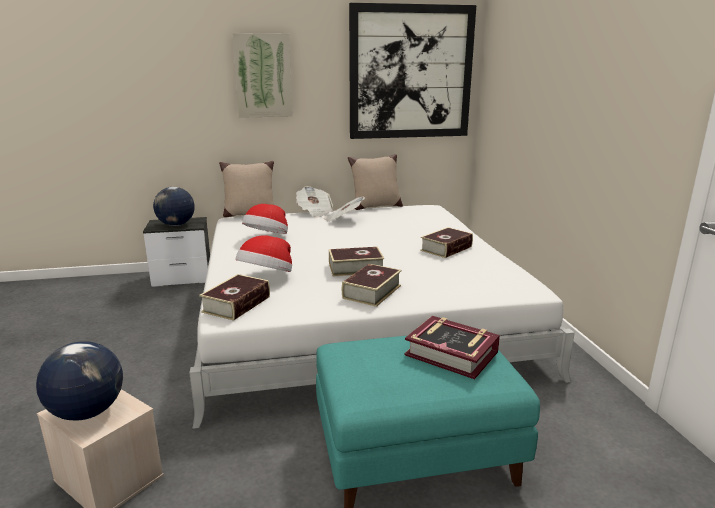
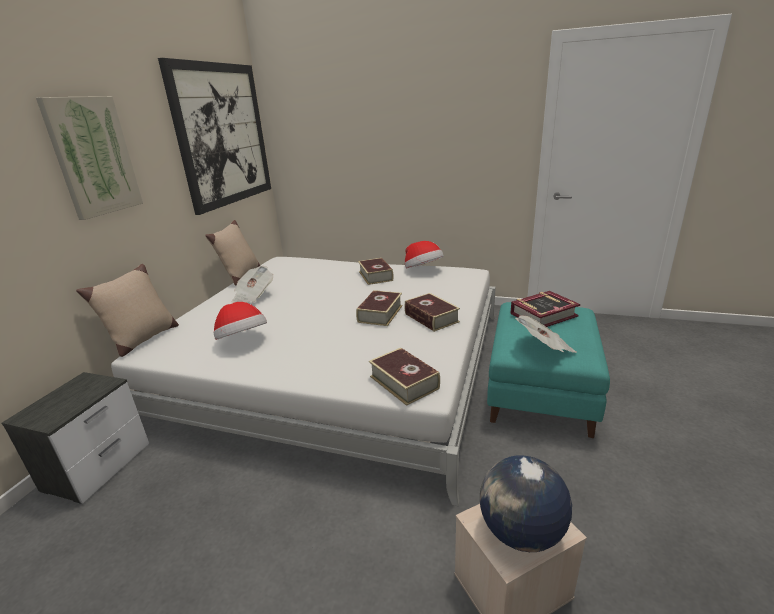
camera: 60 degrees left, 5 degrees up
(176, 225) = (74, 399): globe -> none
(267, 277) = (354, 356): hat -> hat (423, 270)
(315, 212) = (205, 304): newspaper -> newspaper (544, 348)

